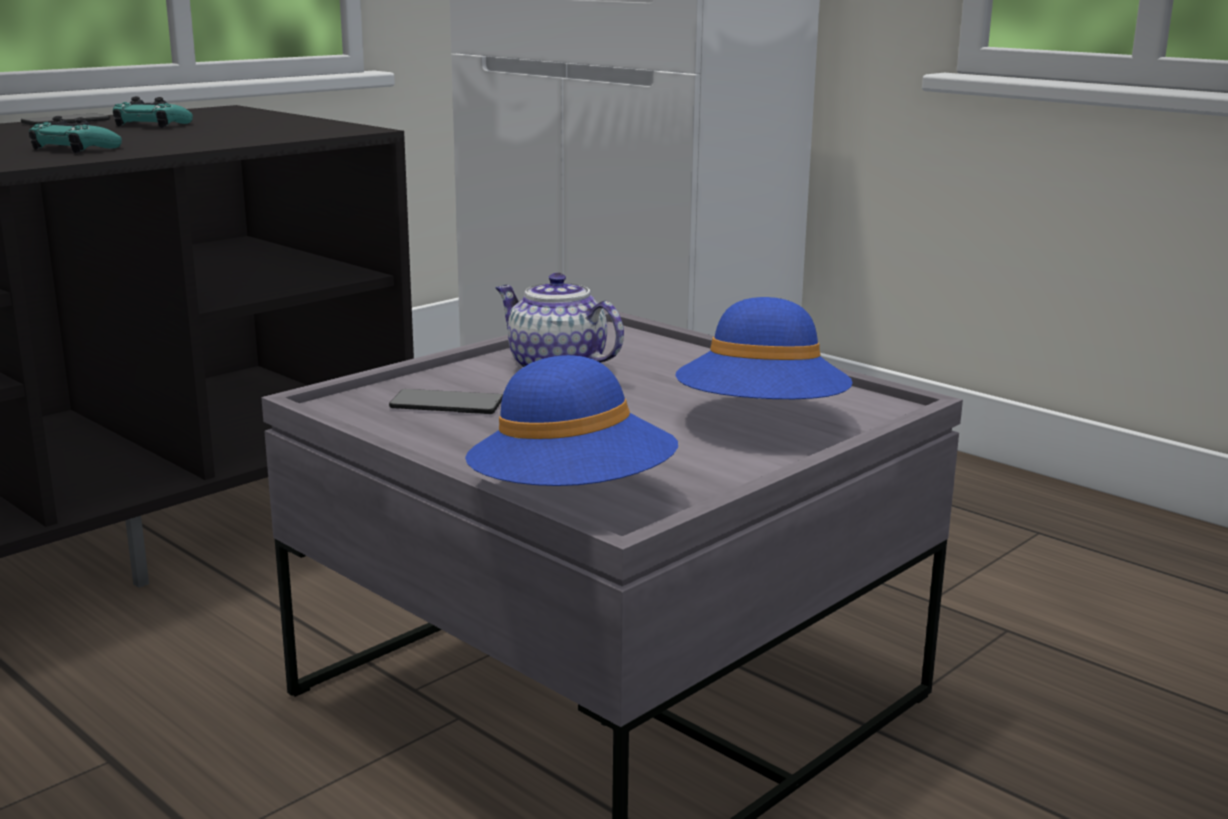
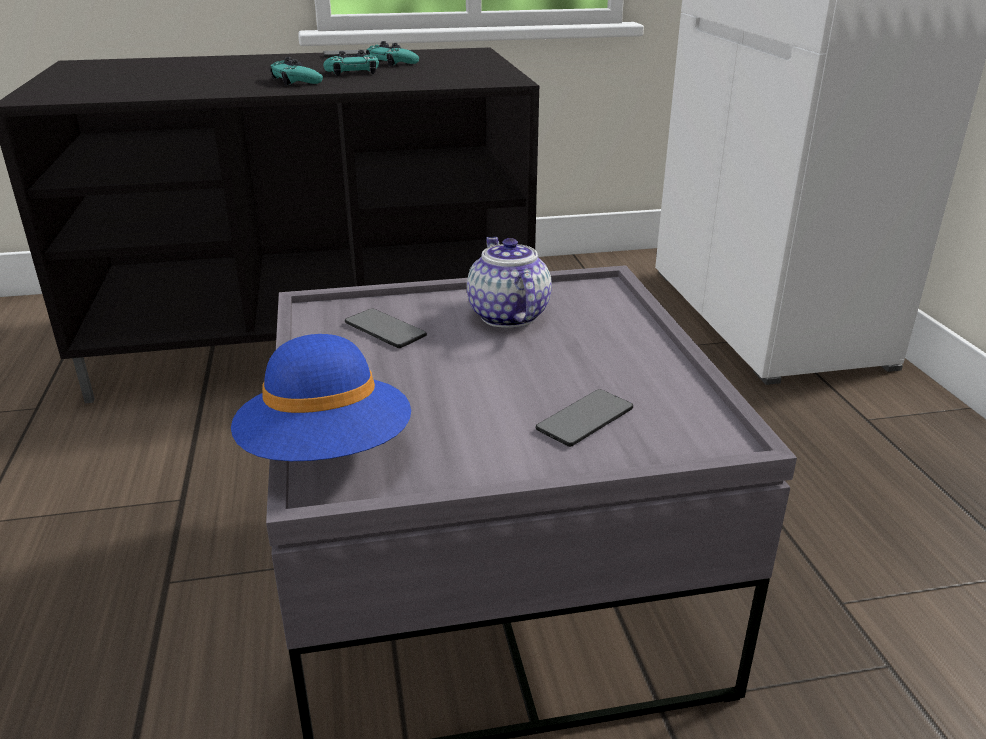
camera: 35 degrees right, 10 degrees up
(128, 135) = (353, 72): none -> turquoise game controller
(761, 420) = (585, 419): blue hat -> phone

